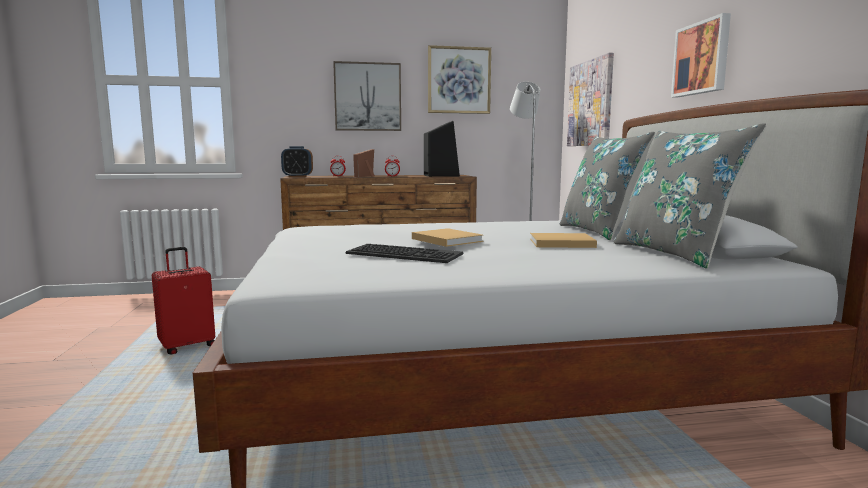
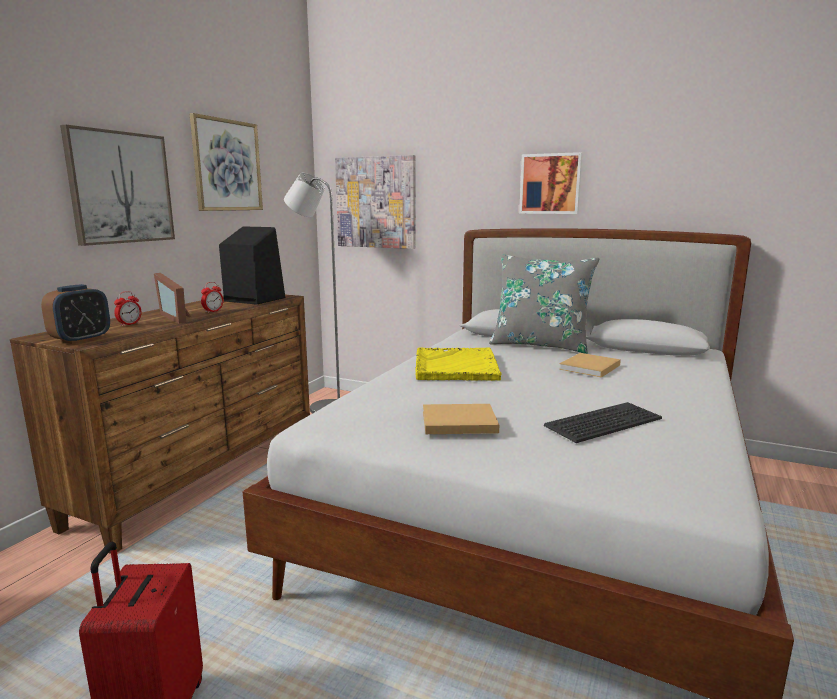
camera: 55 degrees left, 5 degrees up
(445, 240) = (543, 392): beige book -> beige book (456, 422)
(468, 225) = (455, 366): none -> yellow tray
(674, 254) = (658, 357): grey pillow -> none

